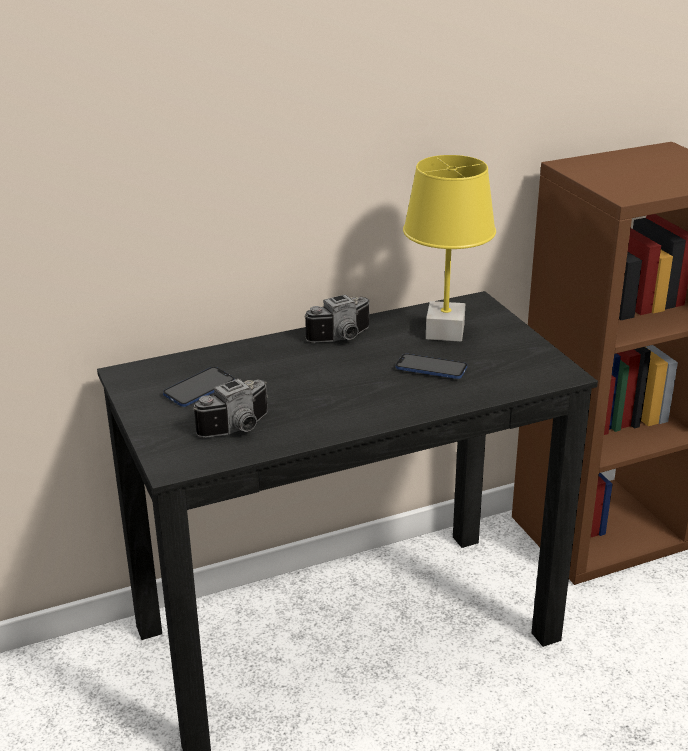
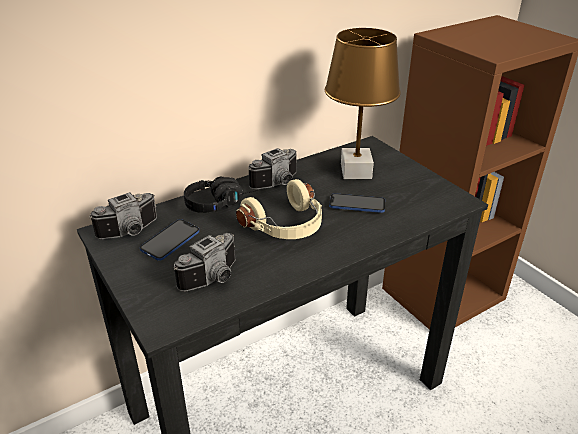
camera: 10 degrees left, 5 degrees up
(156, 376) = (130, 232): none -> camera
(267, 354) = (221, 203): none -> black headphones
(337, 384) = (287, 226): none -> beige headphones
(445, 332) = (356, 171): yellow table lamp -> brown table lamp

